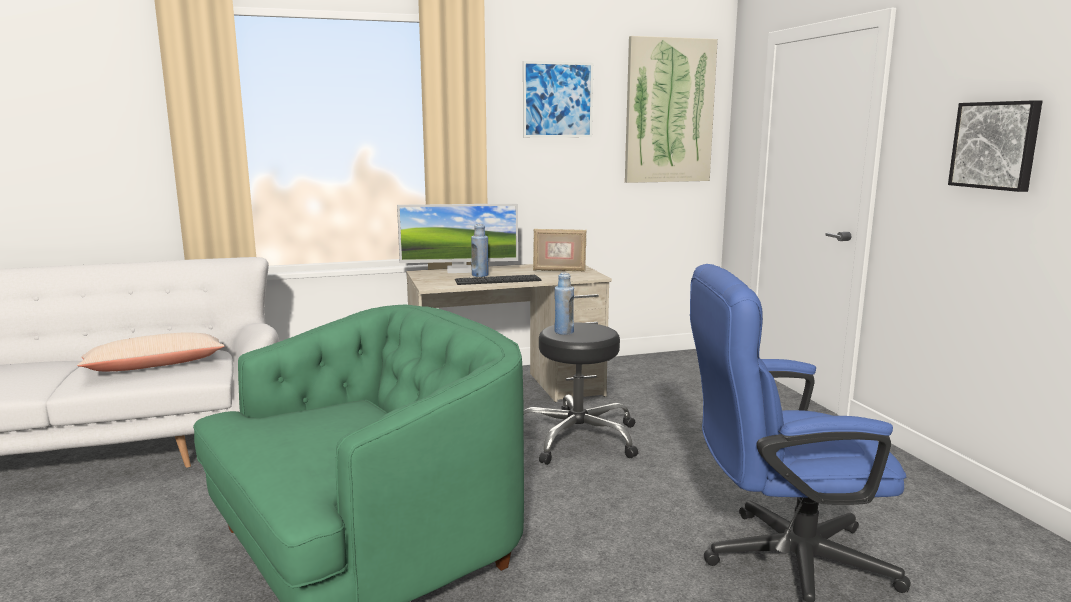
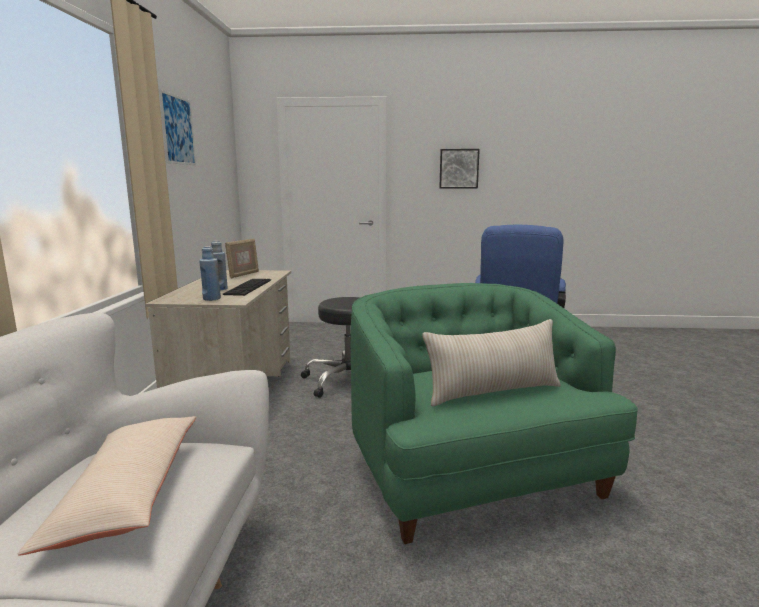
camera: 70 degrees left, 0 degrees up
(295, 436) = (493, 392): none -> beige pillow
(459, 270) = (187, 291): monitor -> none
(564, 332) = (344, 304): blue bottle -> blue bottle (211, 299)
(669, 111) = (219, 147): picture -> none

